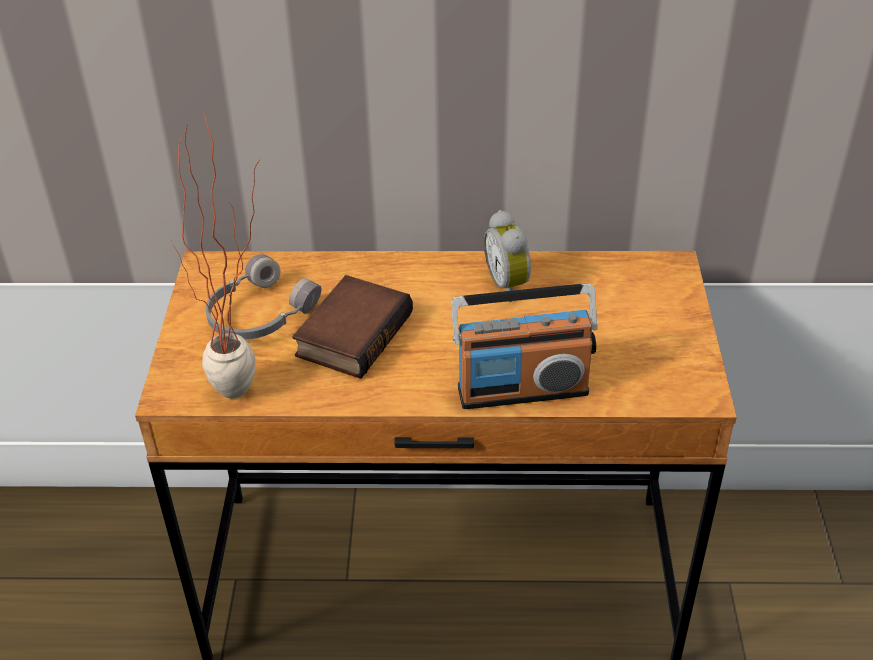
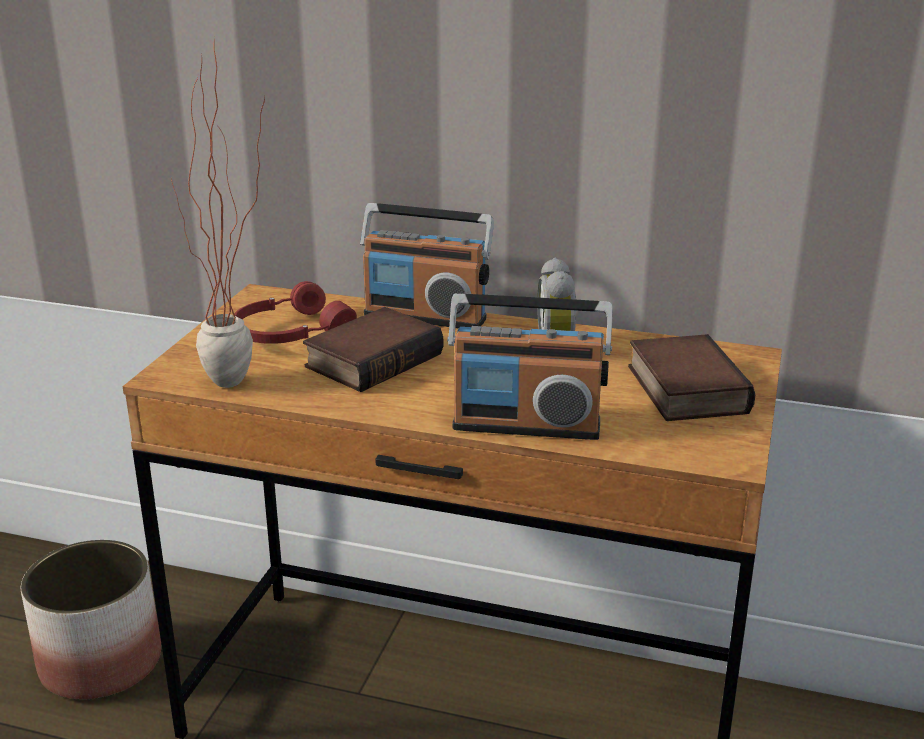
camera: 15 degrees right, 15 degrees down
(102, 605) = (101, 663): none -> planter
(259, 314) = (289, 333): grey headphones -> red headphones
(374, 267) = (425, 316): none -> radio
(633, 318) = (682, 389): none -> book

